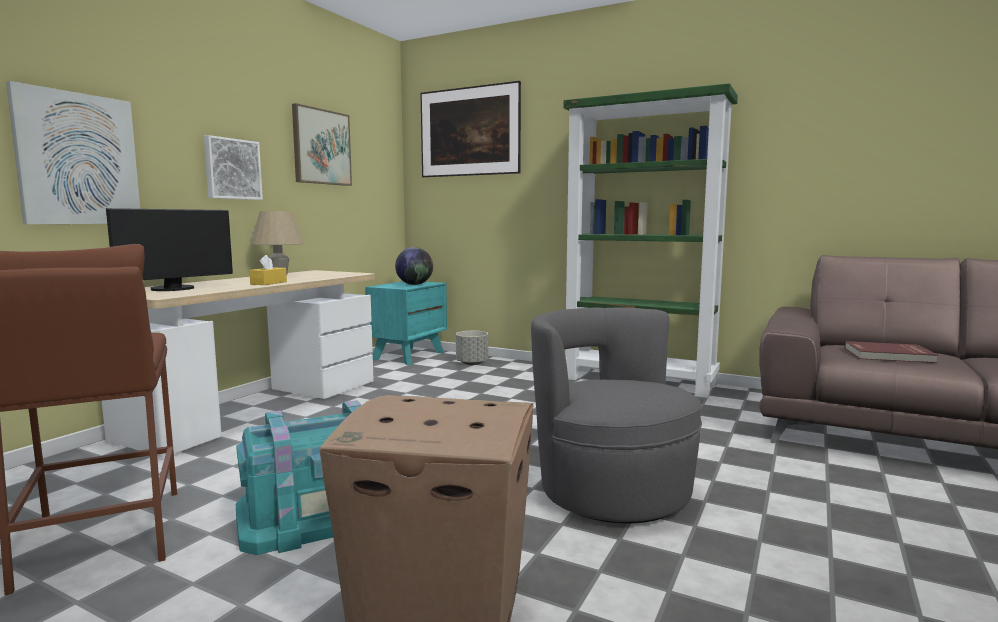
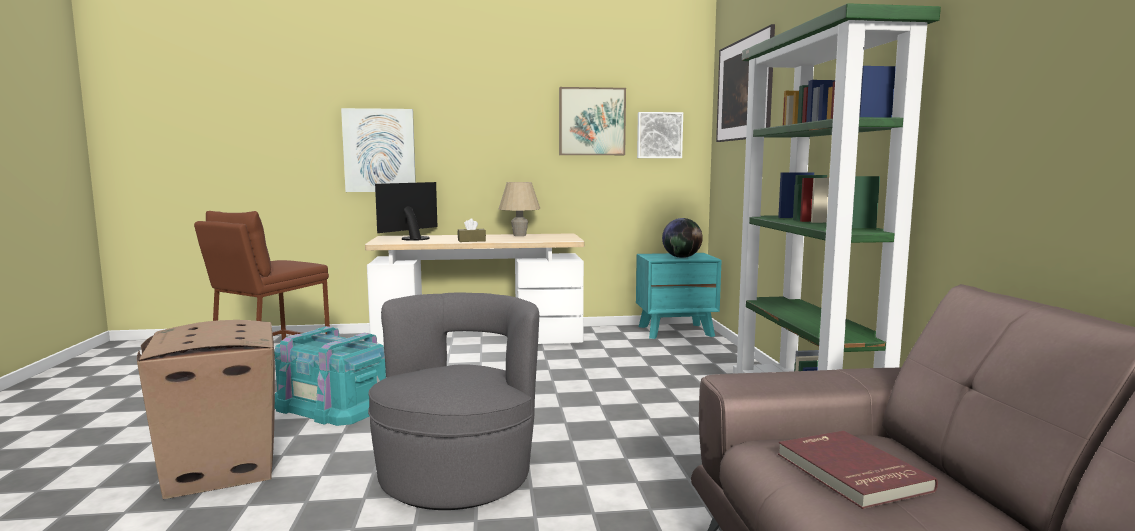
camera: 55 degrees right, 0 degrees up
(175, 289) = (413, 238): monitor -> monitor turned 120 degrees clockwise
(232, 169) = (494, 148): picture -> picture (659, 135)
(268, 283) = (471, 241): yellow tissue box -> brown tissue box
(472, 363) = (703, 352): grey planter -> none

